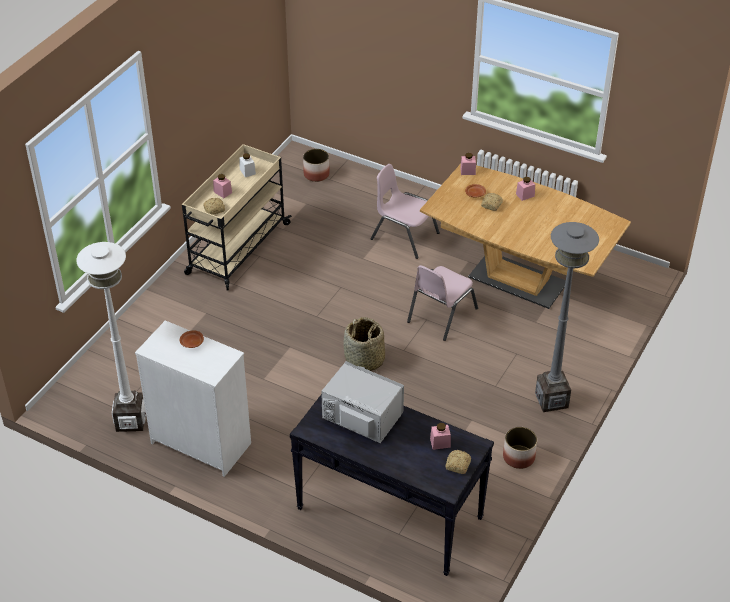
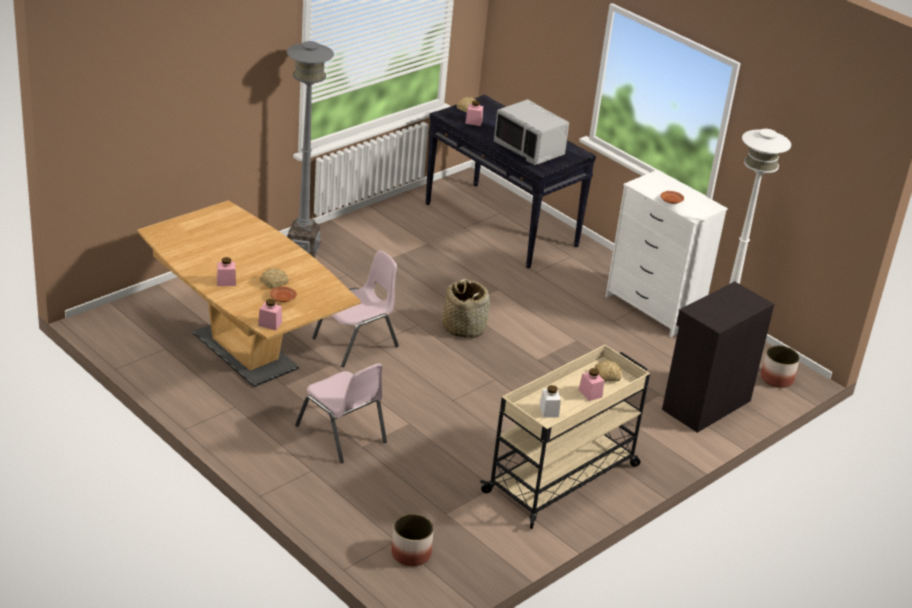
camera: 165 degrees left, 10 degrees down
(139, 345) = (704, 404): none -> black cabinet
(518, 457) = (366, 227): planter -> planter (777, 379)

